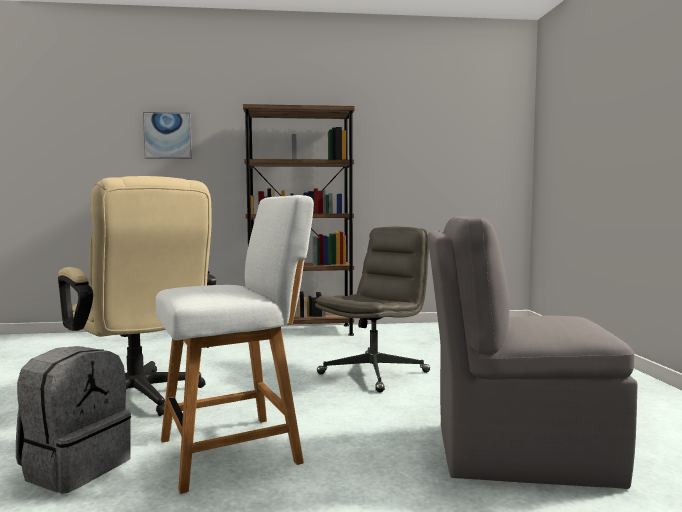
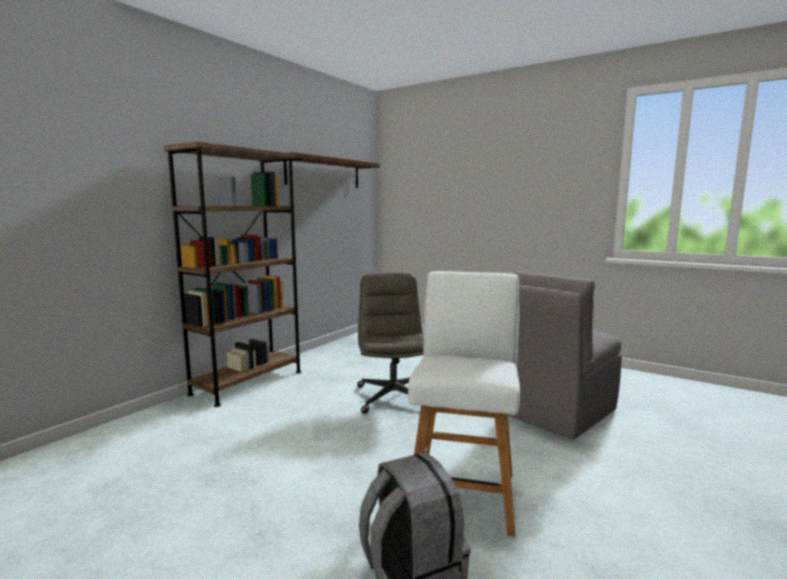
camera: 50 degrees left, 5 degrees up
(141, 399) = (289, 506): beige office chair -> none
(168, 135) = (57, 168): picture -> none
(436, 127) = (324, 173): none -> brown shelf

